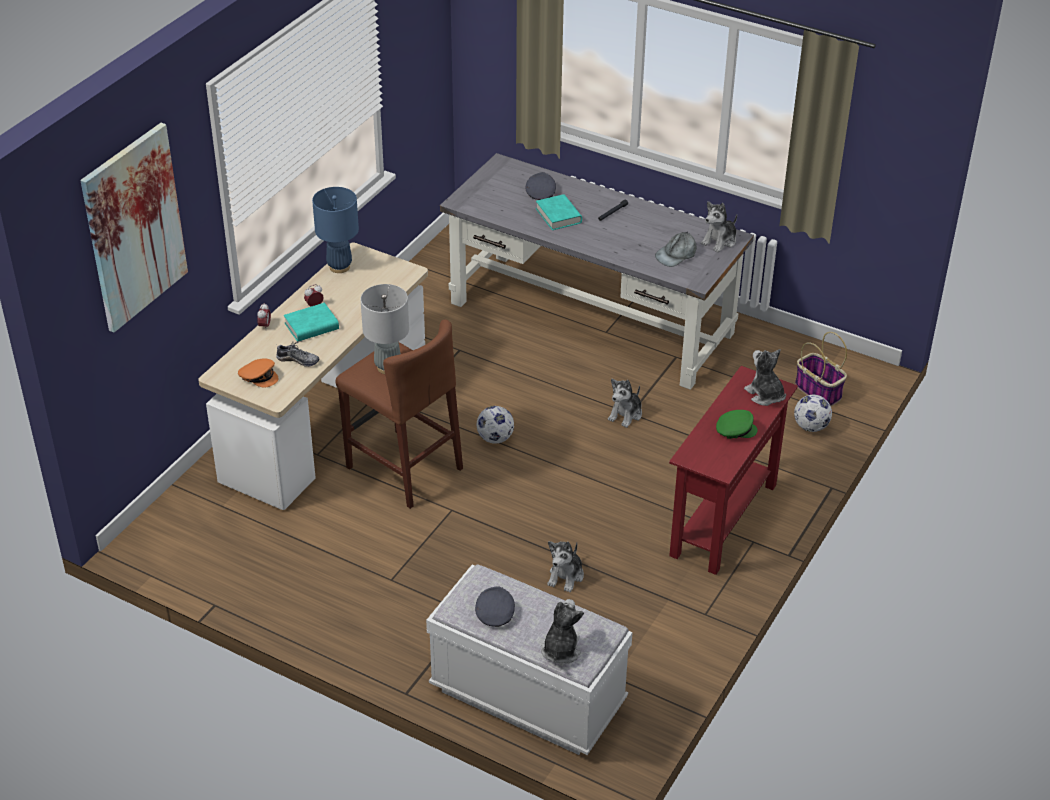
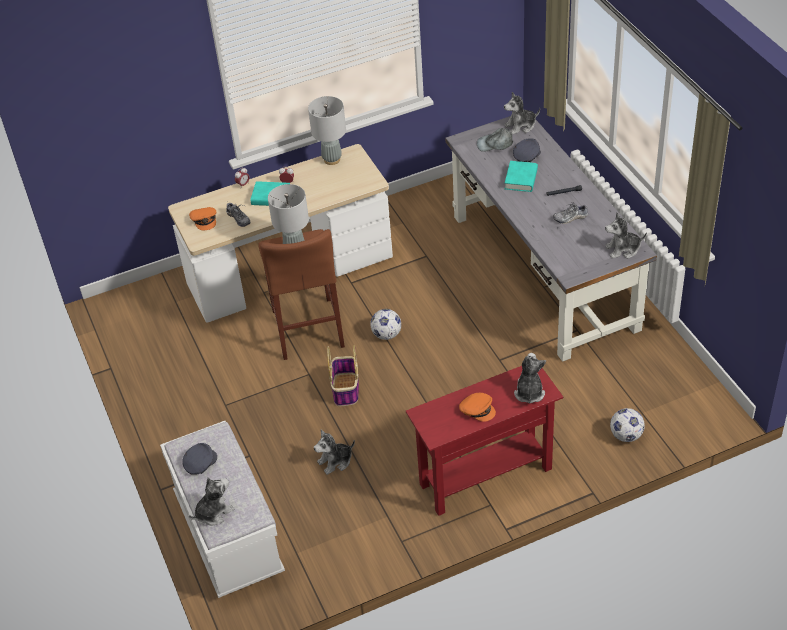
camera: 40 degrees right, 5 degrees up
(134, 227) = (119, 82): picture -> none
(339, 267) = (332, 159): blue table lamp -> grey table lamp
(626, 414) = (495, 359): plush toy -> plush toy (521, 126)
(642, 232) = (570, 218): none -> shoe
(676, 254) = (577, 247): grey cap -> grey cap (495, 144)
(735, 430) = (477, 409): green cap -> orange cap
(819, 391) = (662, 409): basket -> basket (346, 390)

